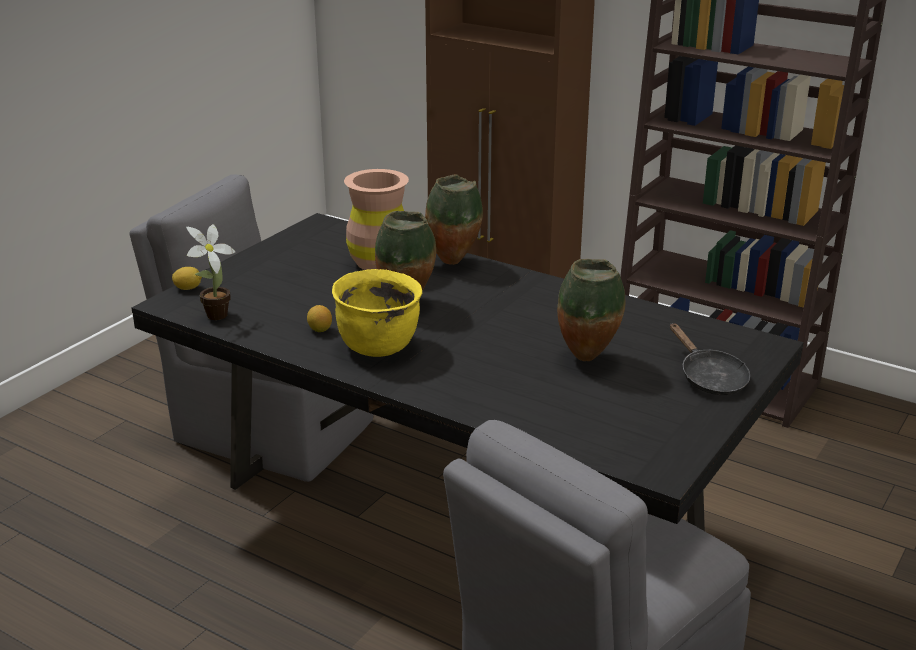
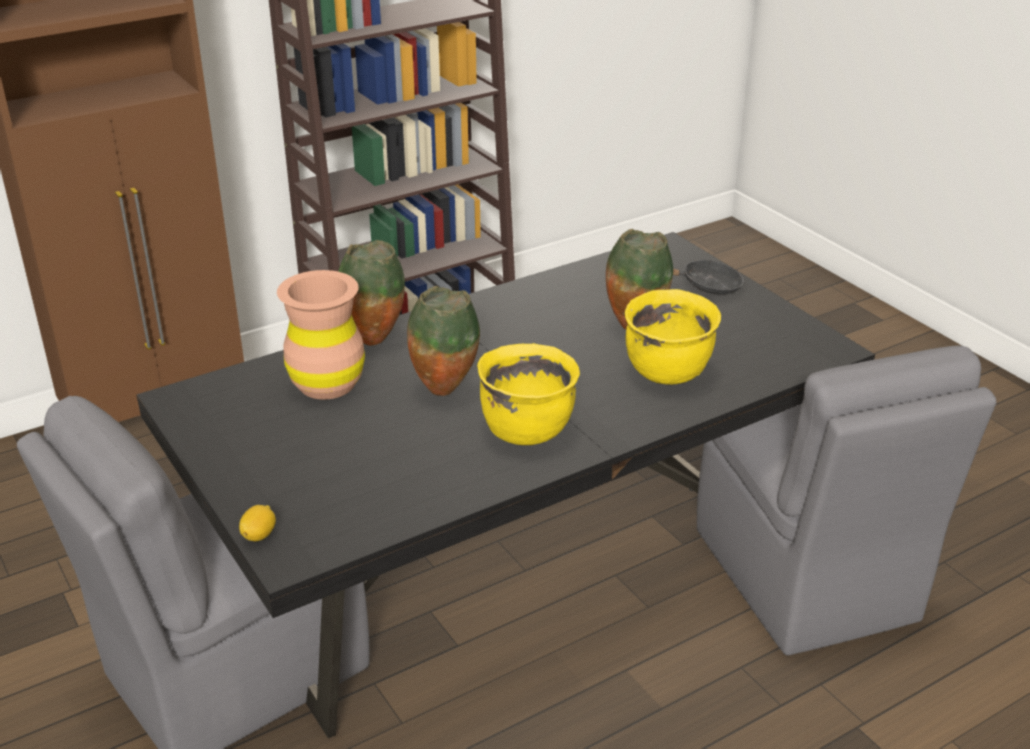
camera: 65 degrees left, 5 degrees up
(214, 316) = (360, 528): potted plant -> none
(320, 330) = (459, 458): lemon -> none
(524, 389) = (668, 372): none -> yellow cooking pot

